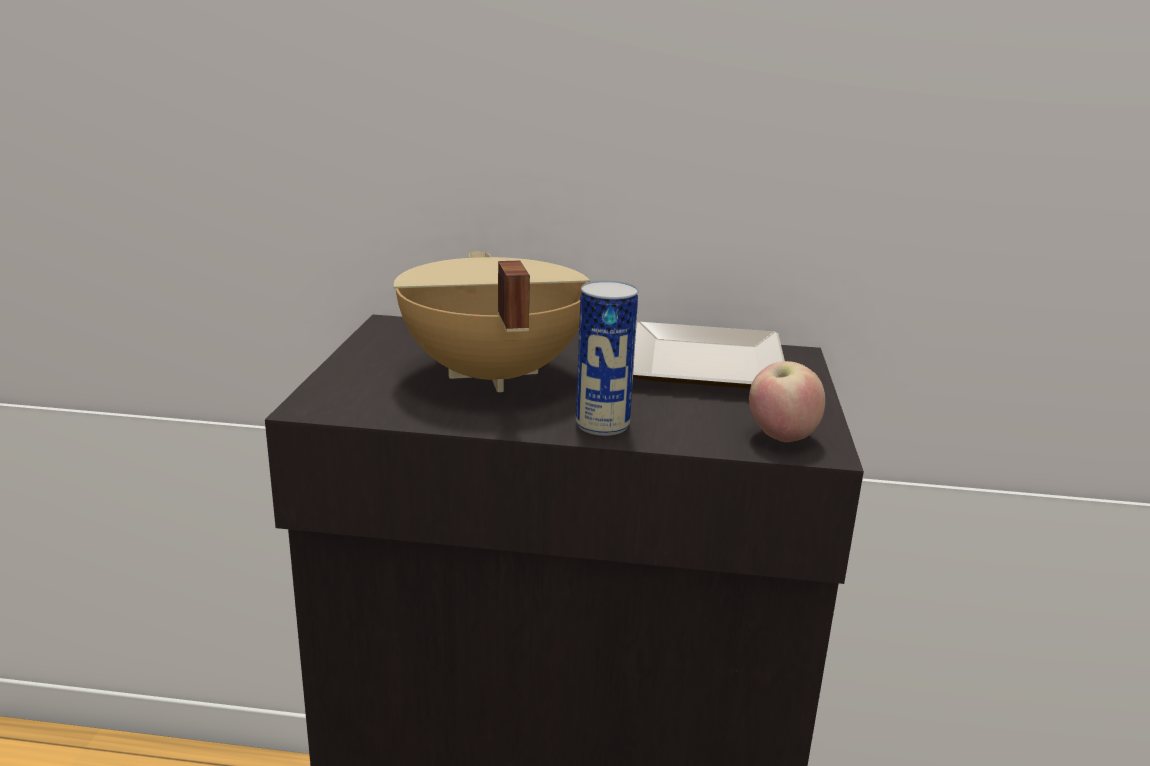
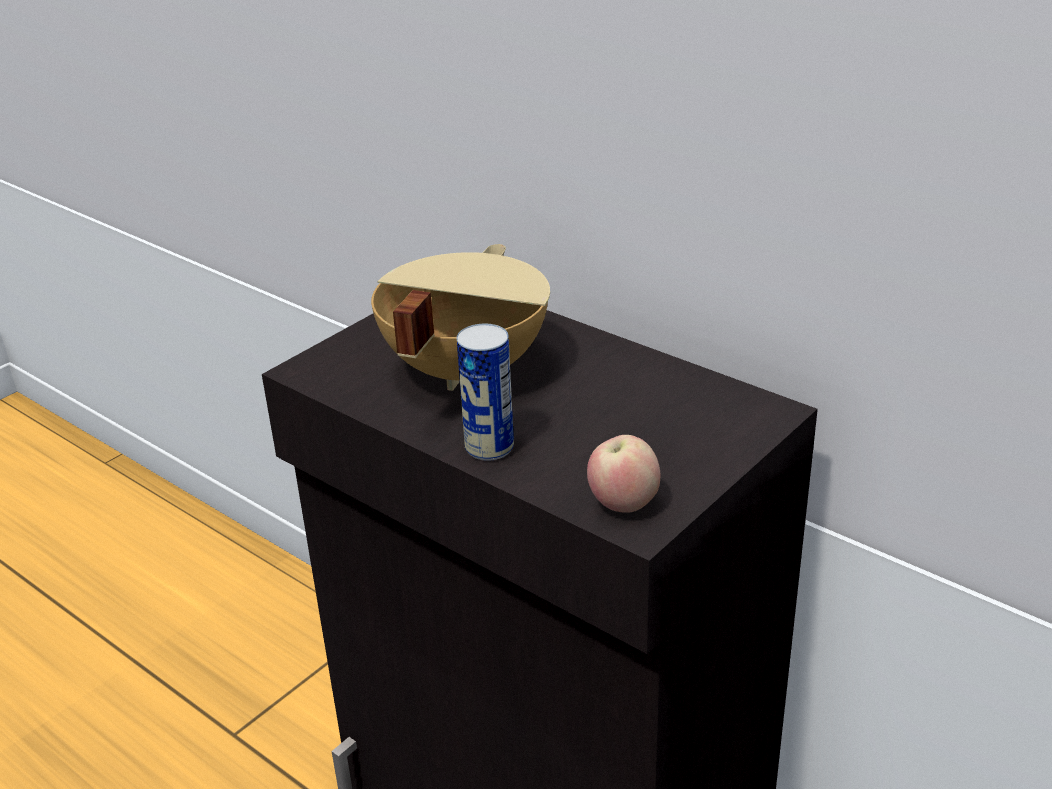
camera: 35 degrees right, 10 degrees up
(711, 364) = (671, 403): plate -> none

